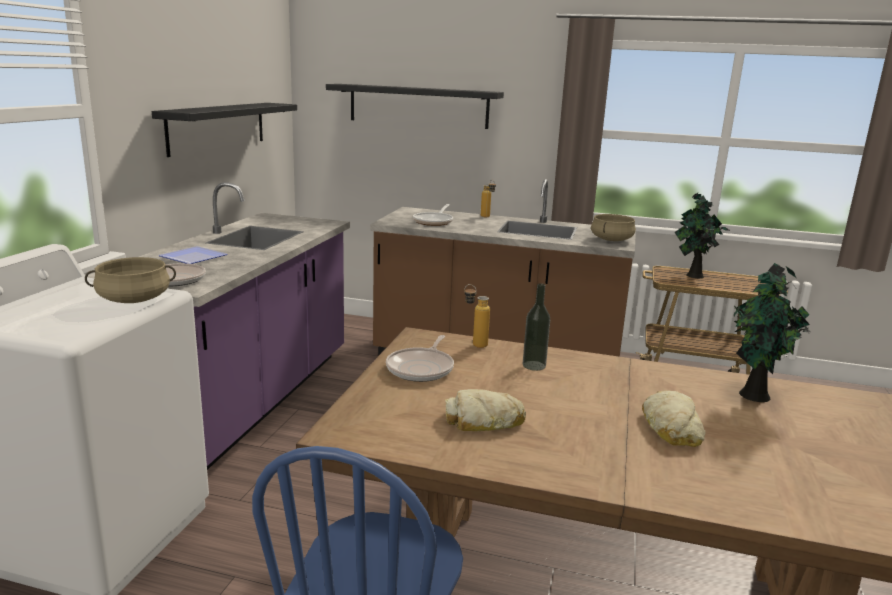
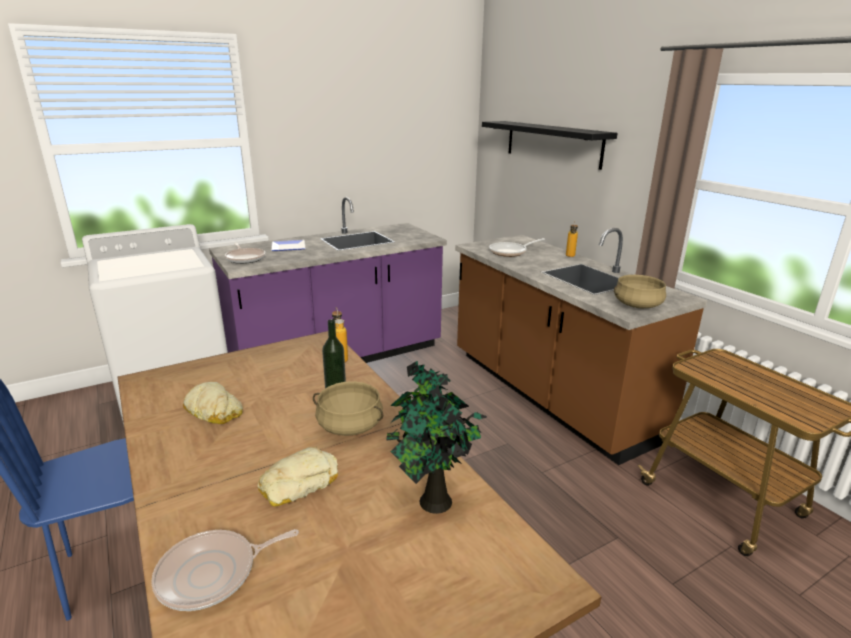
camera: 45 degrees right, 5 degrees up
(134, 300) = (176, 265): beige cooking pot -> beige cooking pot (349, 426)
(218, 127) = (378, 155): black shelf -> none
(421, 368) = (269, 361): frying pan -> frying pan (212, 574)
(693, 275) = (745, 373): potted plant -> none

